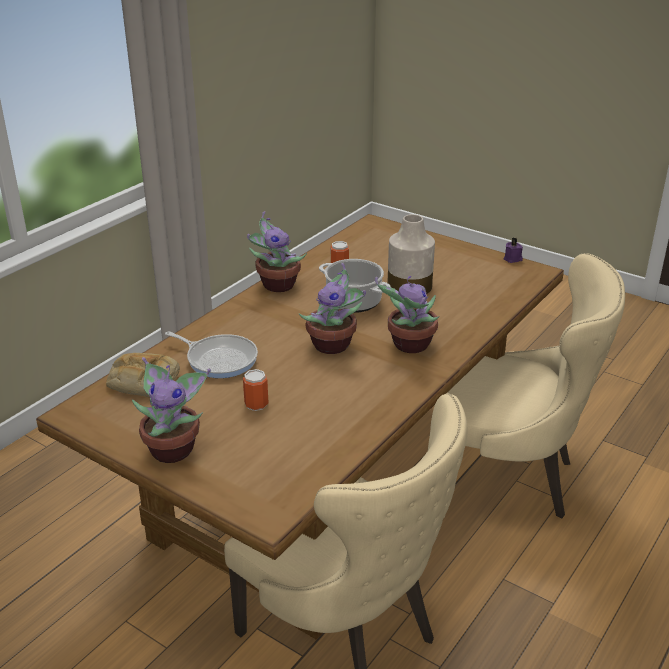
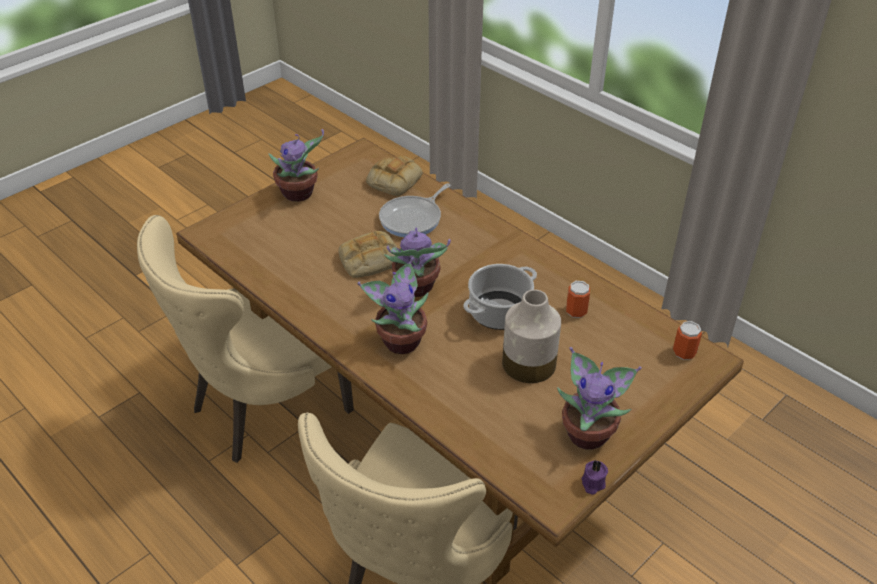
camera: 100 degrees right, 10 degrees up
(256, 404) = (338, 235): can -> can (684, 352)
(276, 285) = (545, 261): potted plant -> potted plant (589, 432)
(298, 378) = (368, 260): none -> bread

